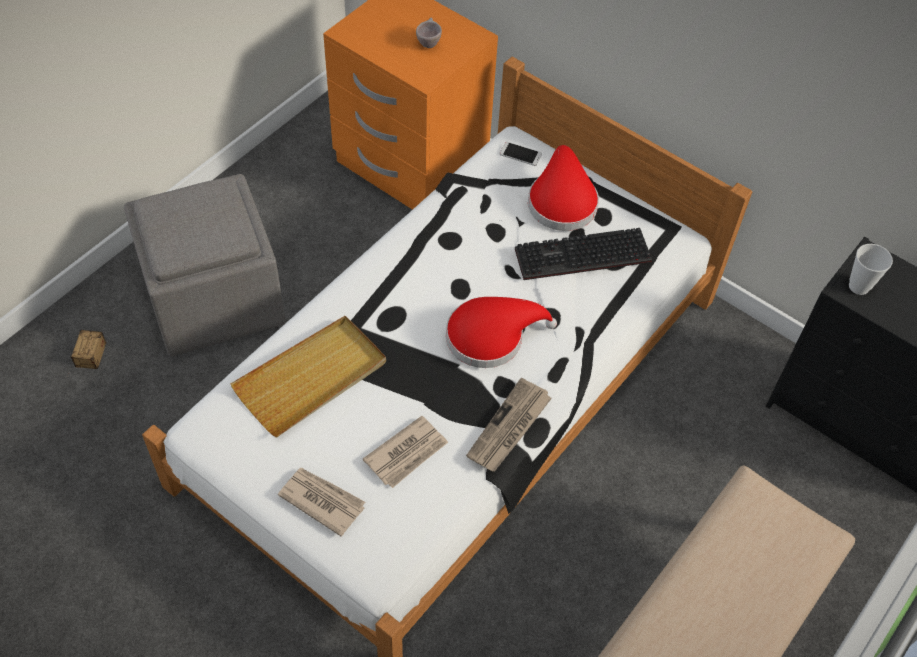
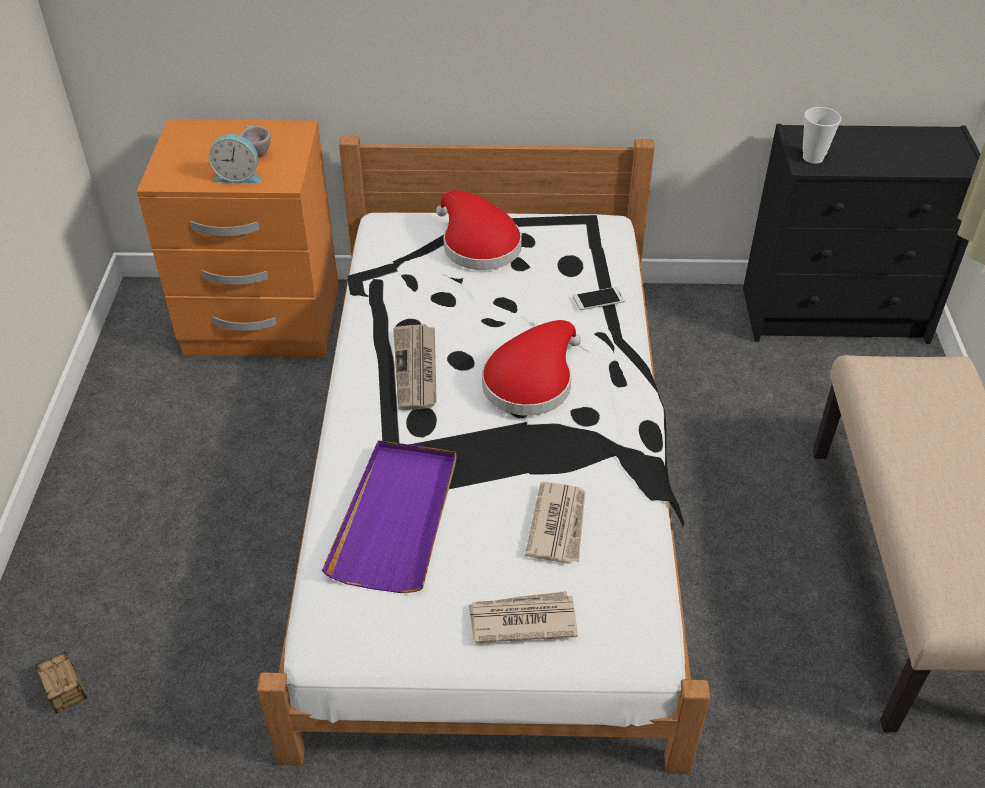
camera: 35 degrees left, 10 degrees down
(212, 298) = (162, 548): grey ottoman -> none
(312, 378) = (397, 518): beige tray -> purple tray
(398, 57) = (238, 176): none -> alarm clock
(509, 428) = (627, 444): newspaper -> newspaper (417, 369)
(520, 154) = (400, 229): phone -> phone (598, 299)
(581, 258) = (543, 278): keyboard -> none

